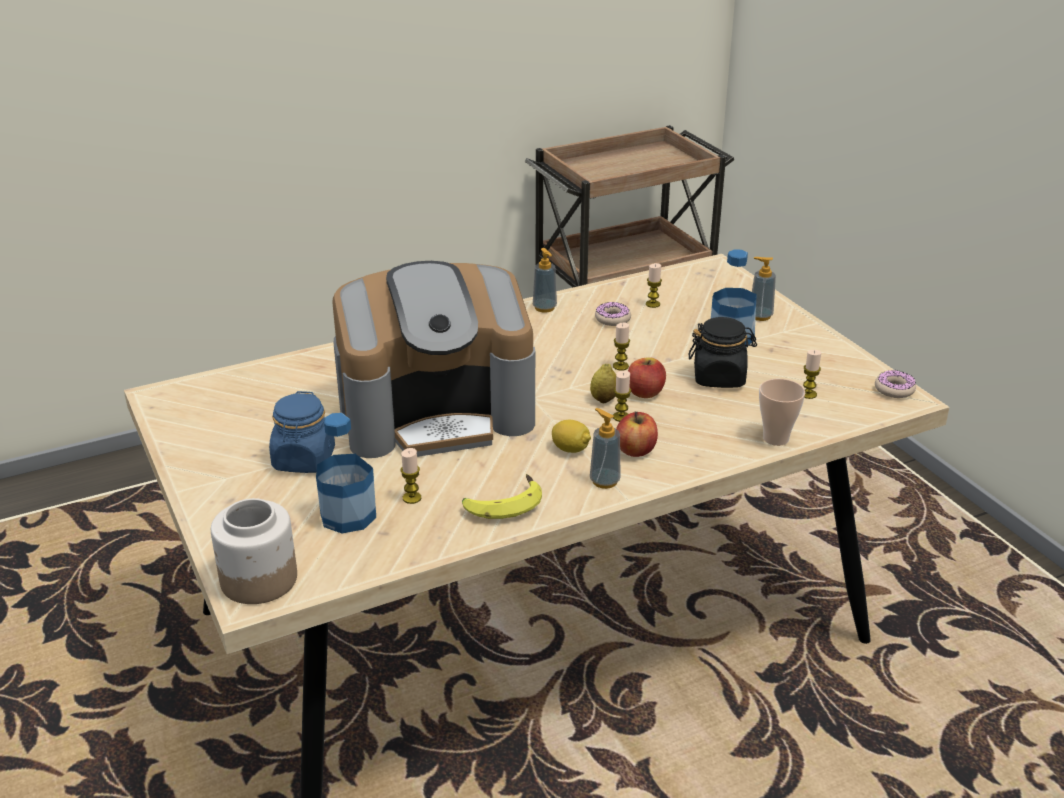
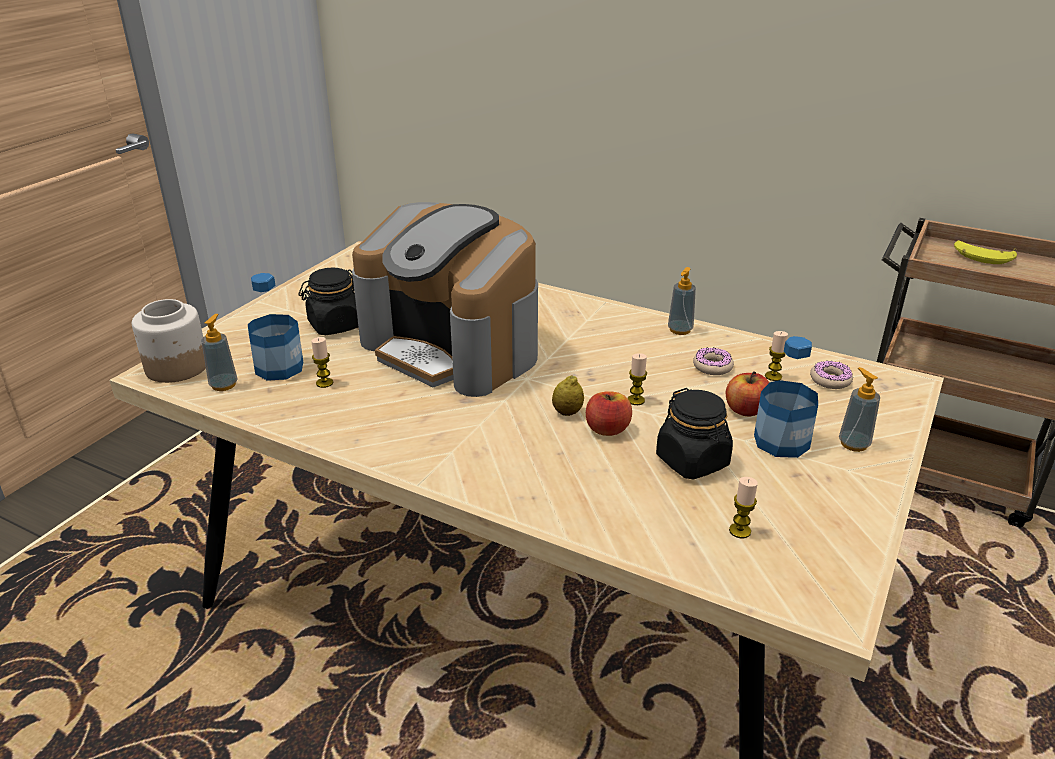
camera: 55 degrees right, 0 degrees up
(304, 460) = (335, 325): blue jar -> black jar
(502, 504) = (352, 424): banana -> banana (983, 256)
(571, 449) = (467, 425): lemon -> none
(604, 481) = (434, 461): soap dispenser -> soap dispenser (224, 385)
(621, 417) = (549, 432): candle -> none
(636, 450) = (502, 459): apple -> apple (746, 410)
(776, 438) = (621, 538): cup -> none
(894, 389) = (842, 595): donut -> donut (830, 380)

